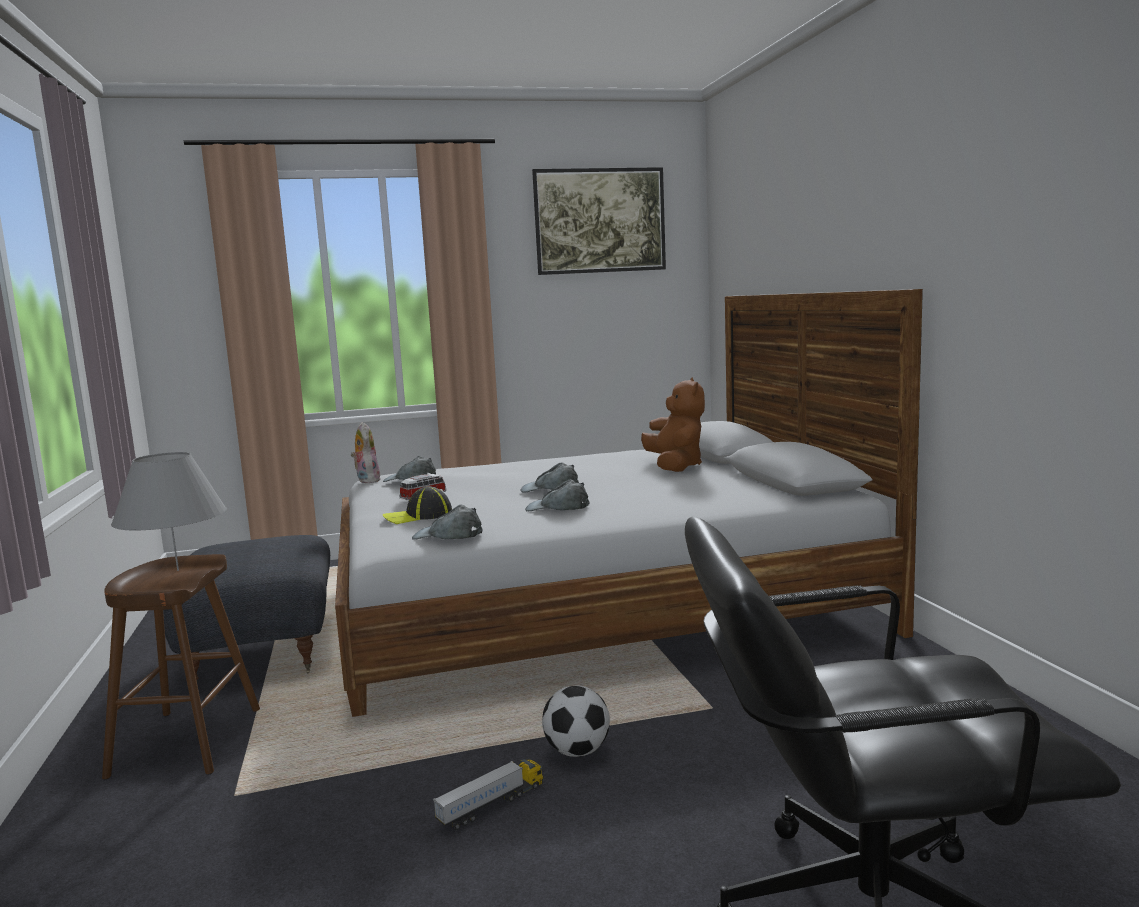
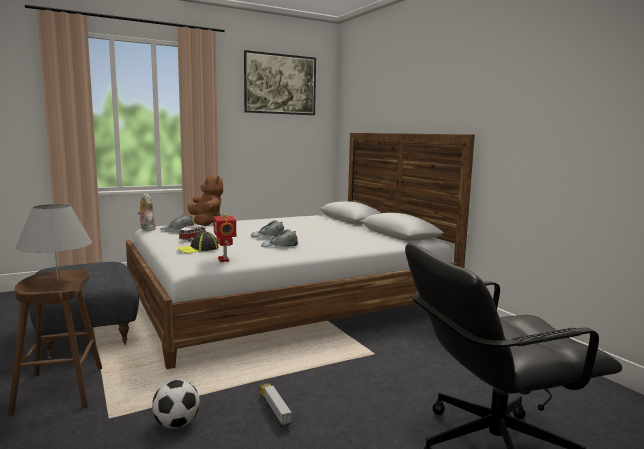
camera: 15 degrees left, 0 degrees up
(448, 535) = (225, 259): grey cap -> toy robot
(492, 805) = (274, 411): toy truck -> toy truck turned 60 degrees counterclockwise
(578, 751) = (311, 380): football -> football (177, 424)
(675, 466) = (330, 225): brown plush toy -> brown plush toy (206, 223)

